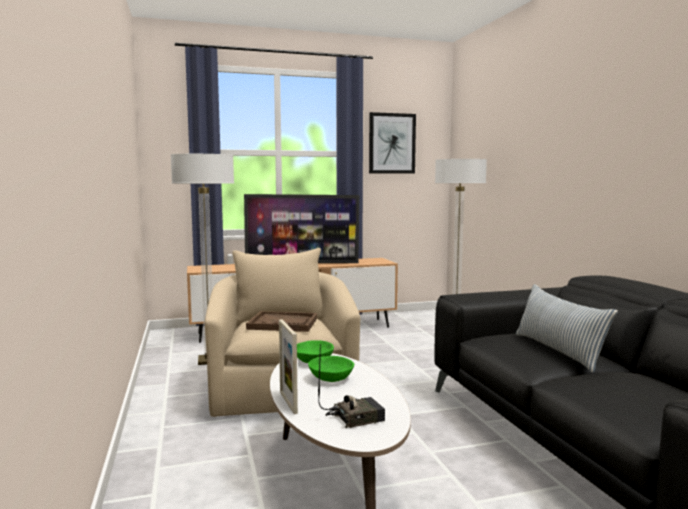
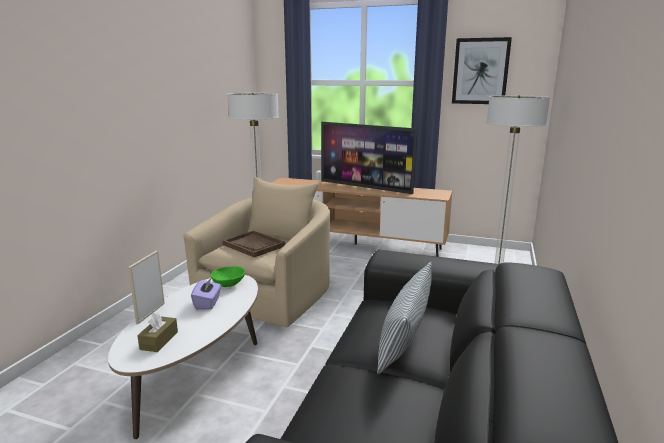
camera: 35 degrees right, 10 degrees up
(330, 379) = (208, 303): green bowl -> purple tissue box
(355, 417) = (159, 340): radio -> brown tissue box

